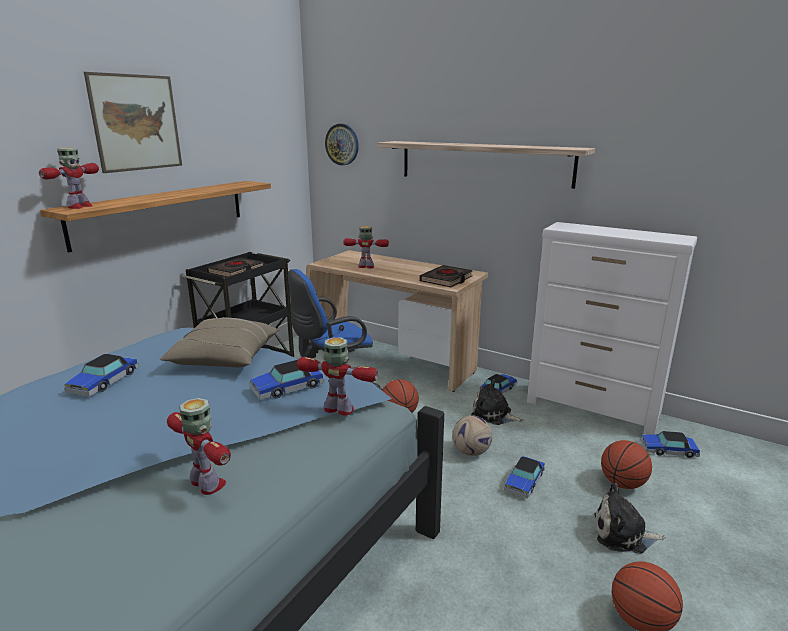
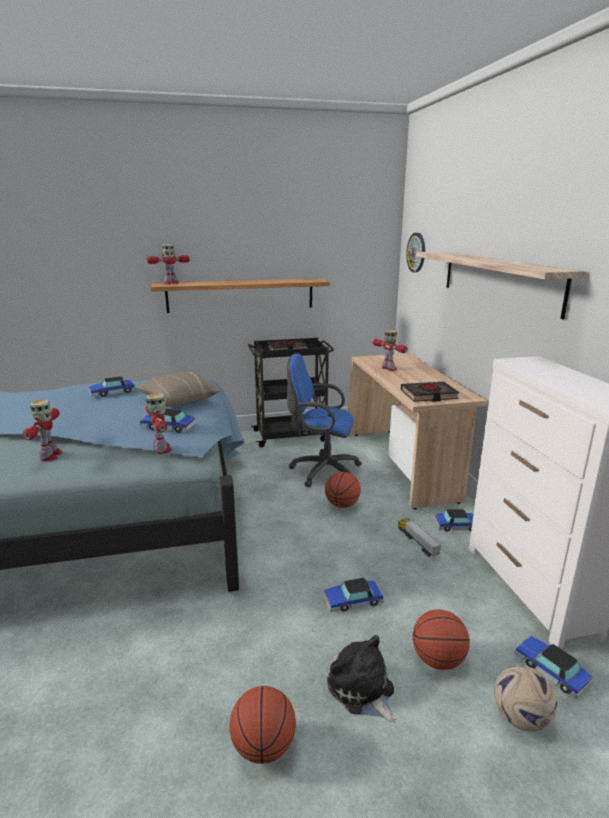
camera: 45 degrees right, 0 degrees up
(136, 123) = (228, 228): picture -> none
(471, 452) = (349, 557): football -> football (520, 718)
(493, 415) = (417, 542): plush toy -> toy truck

